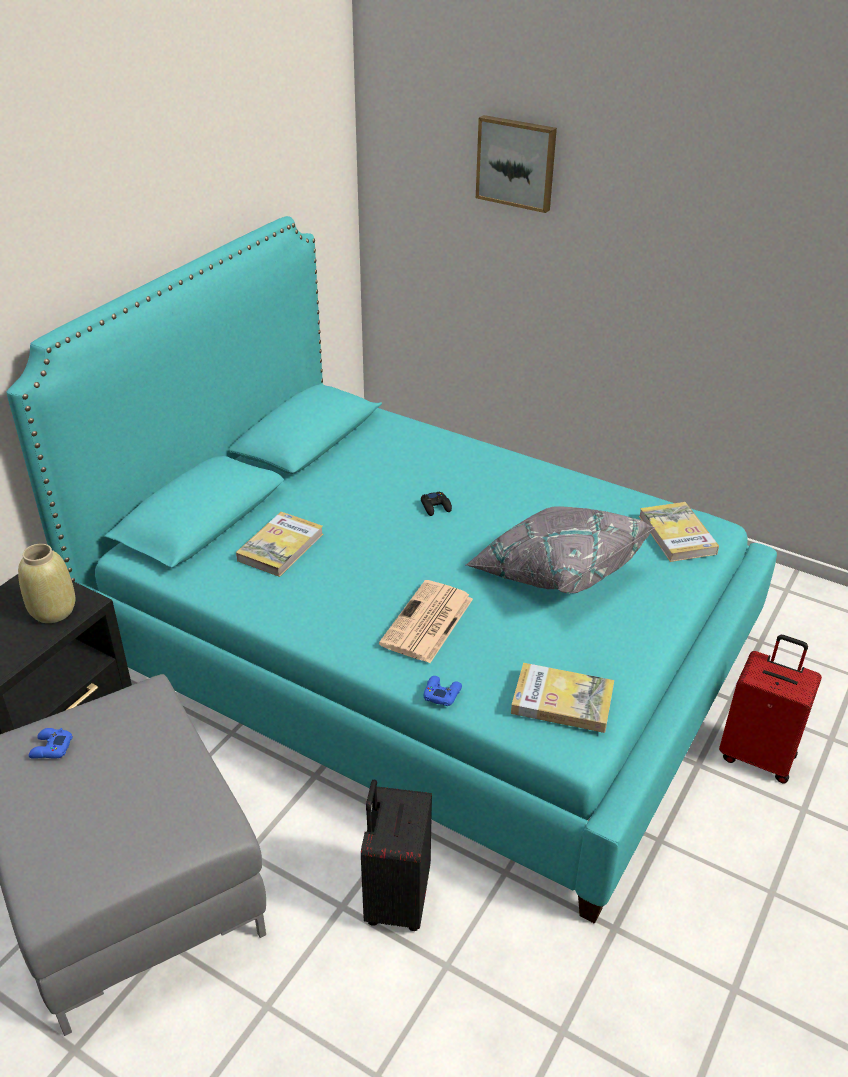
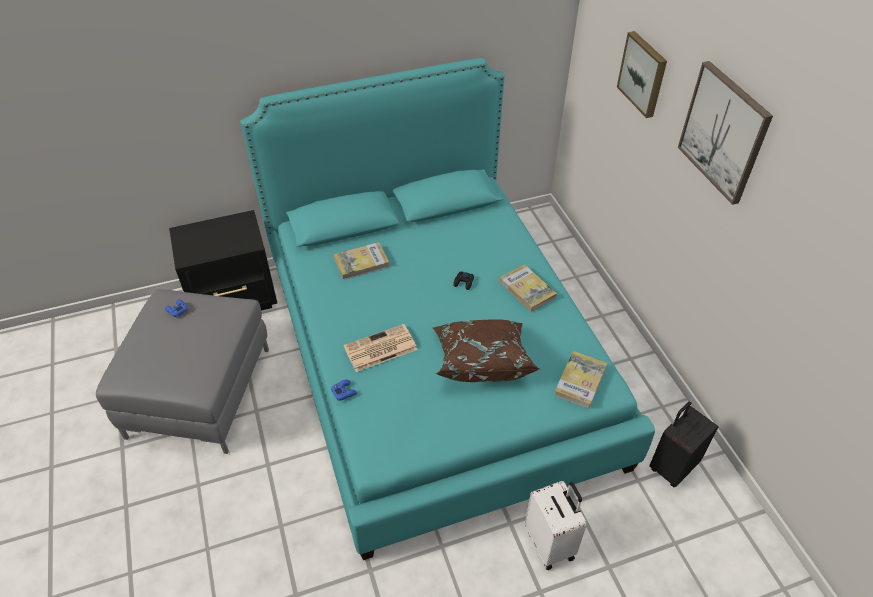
camera: 40 degrees right, 10 degrees up
(53, 611) = (236, 241): beige vase -> none
(395, 899) = (292, 478): black suitcase -> black suitcase (672, 466)
(555, 571) = (481, 360): grey pillow -> brown pillow
(562, 701) = (392, 435): book -> book (527, 290)
(683, 171) = (724, 132): none -> picture
(757, 755) = (550, 543): red suitcase -> white suitcase

